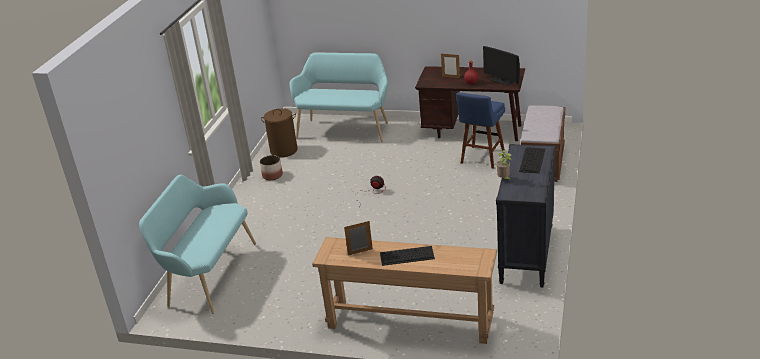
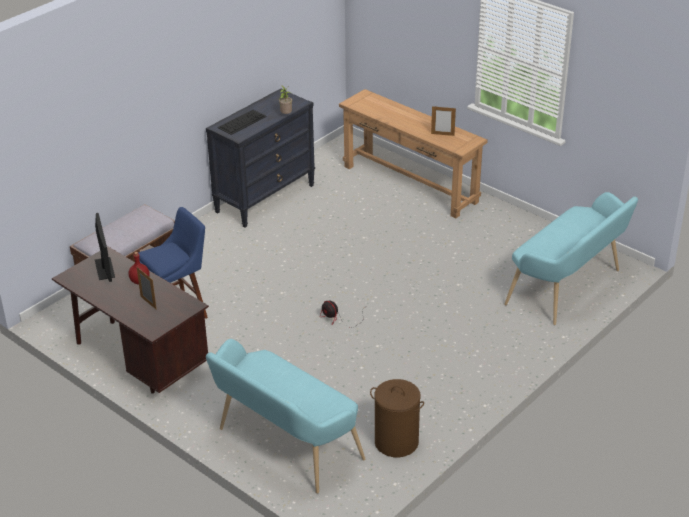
camera: 155 degrees left, 5 degrees up
(272, 175) = (436, 399): planter -> none
(406, 256) = (409, 120): keyboard -> none

